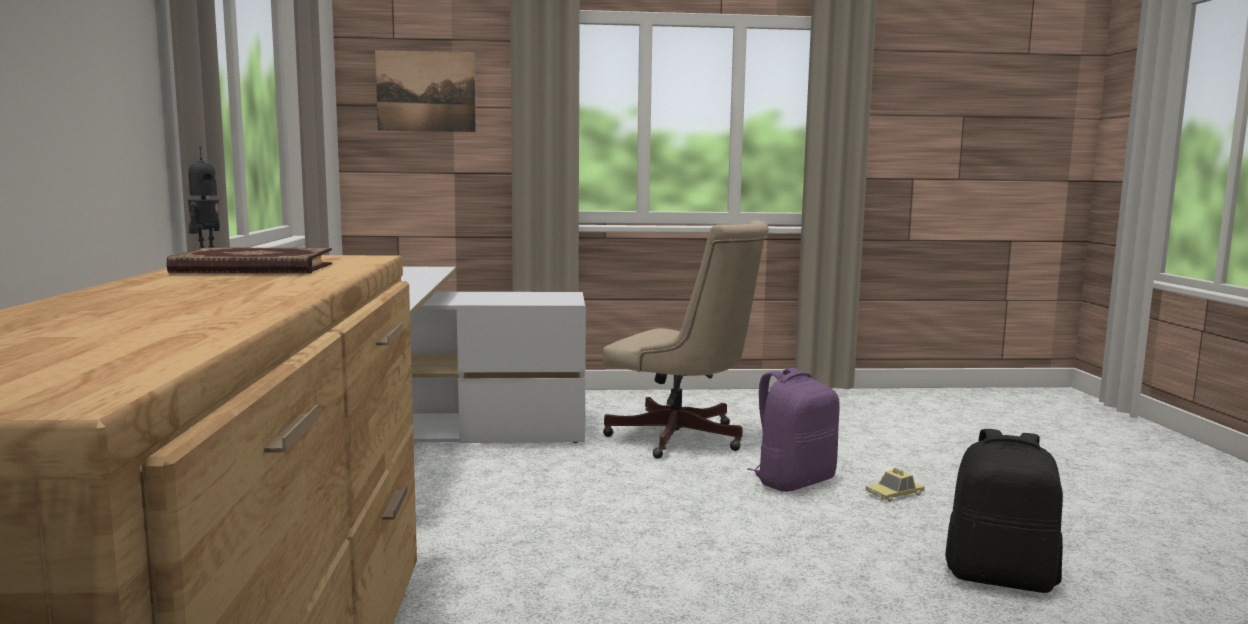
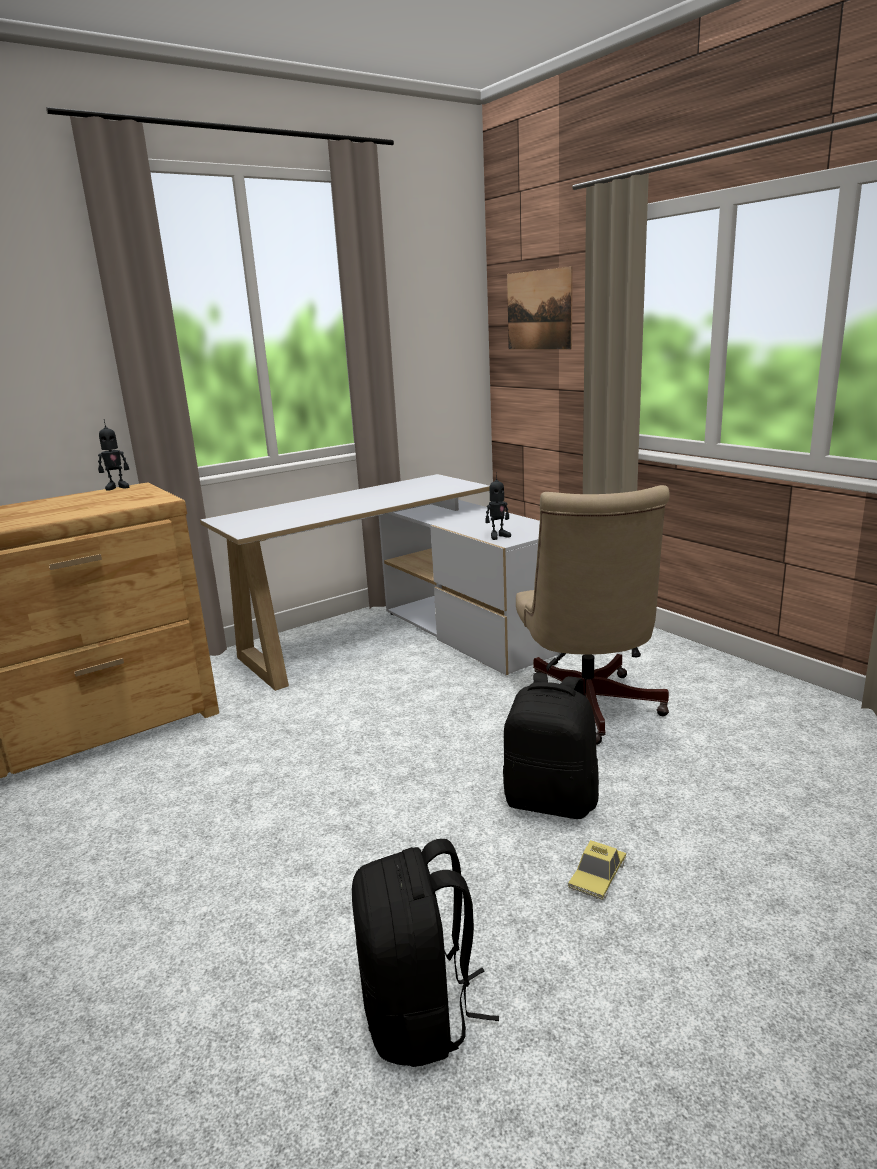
camera: 60 degrees right, 10 degrees up
(253, 269) = (71, 504): book -> none
(549, 301) = (498, 536): none -> toy robot
(793, 481) = (551, 801): purple backpack -> black backpack
(894, 494) = (597, 876): toy car -> toy car turned 90 degrees counterclockwise

